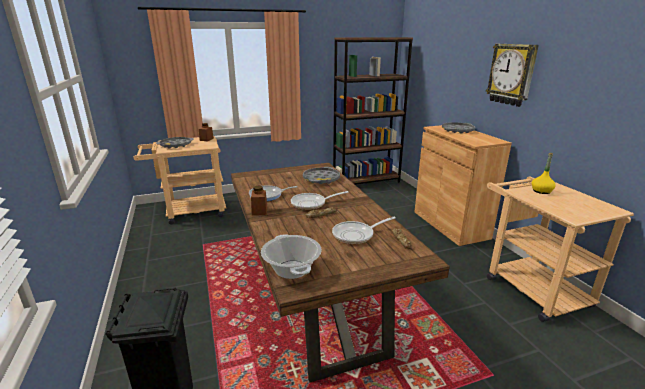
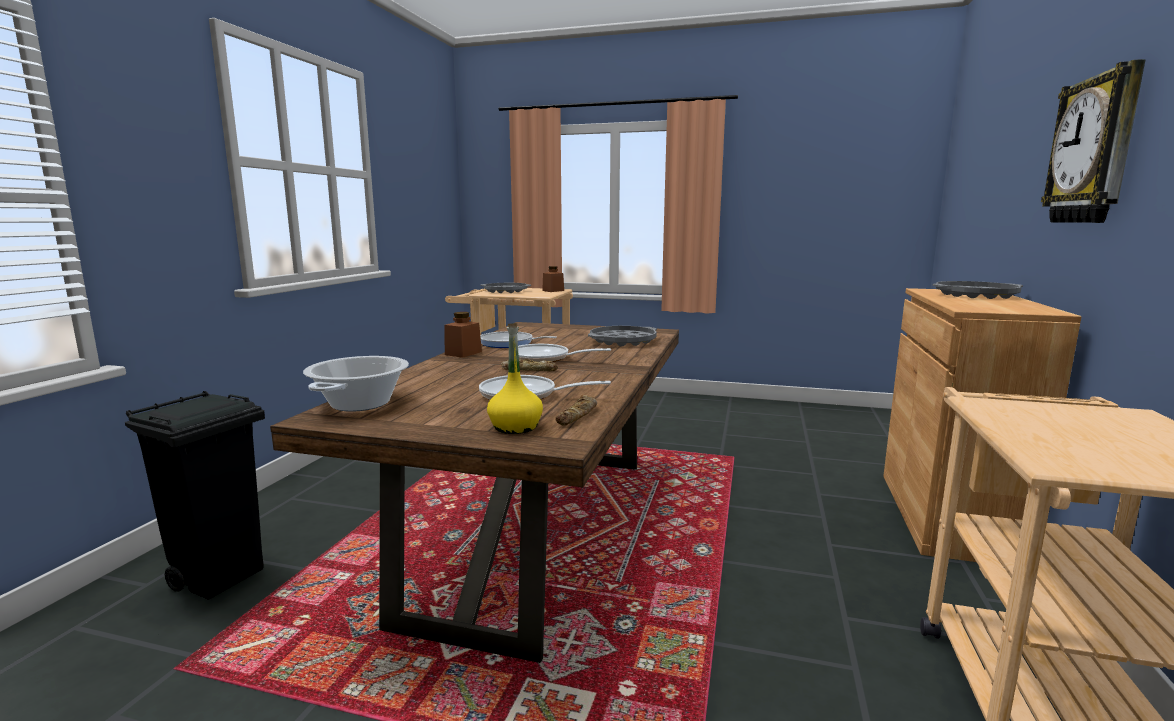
camera: 35 degrees right, 10 degrees down
(366, 181) = (839, 413): brown bookcase -> none
(541, 191) = (1061, 414): yellow bottle -> yellow bottle (515, 427)

